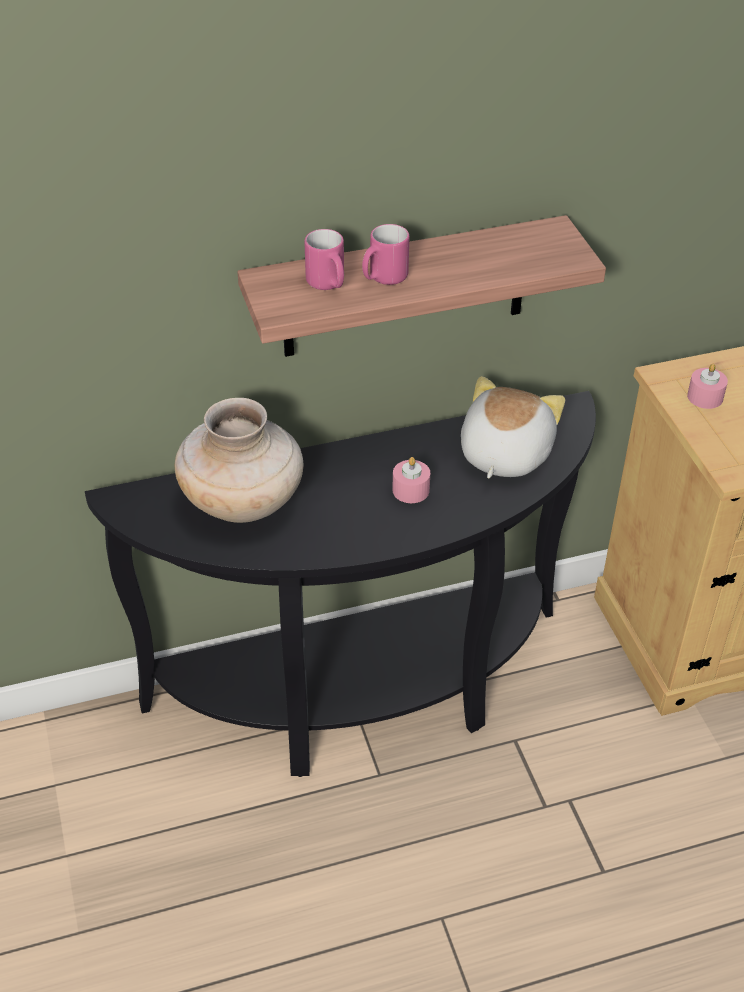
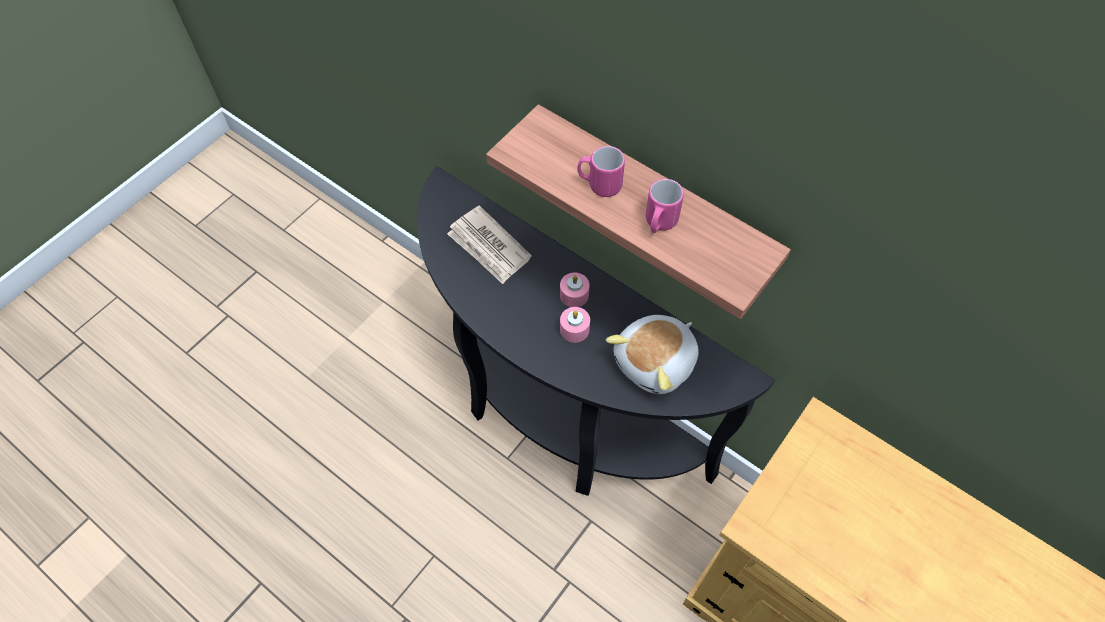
camera: 55 degrees right, 15 degrees up
(243, 503) = (489, 247): beige vase -> newspaper
(328, 285) = (564, 159): pink mug -> pink mug (659, 223)
(503, 454) = (656, 363): plush toy -> plush toy turned 150 degrees clockwise
(705, 397) = (822, 463): pink candle -> pink candle (574, 295)

